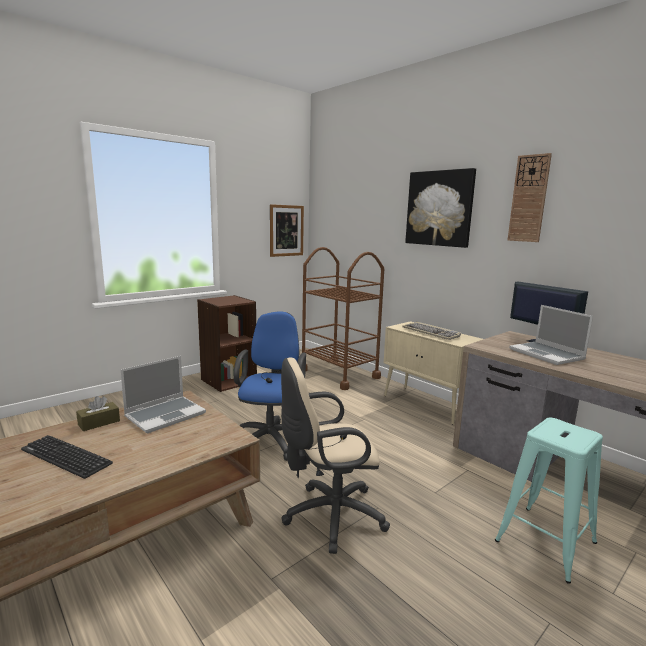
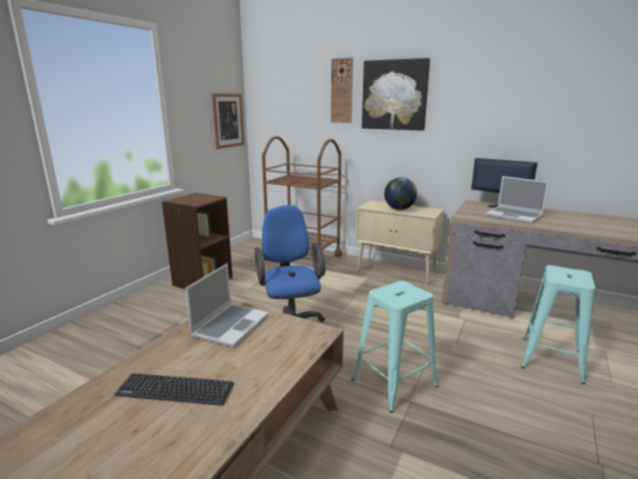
camera: 20 degrees left, 5 degrees up
(99, 423) = (169, 348): brown tissue box -> none
(329, 516) = (394, 383): beige office chair -> turquoise stool
(431, 333) = (399, 209): keyboard -> globe
(529, 199) = (479, 86): wall clock -> wall clock (341, 91)

